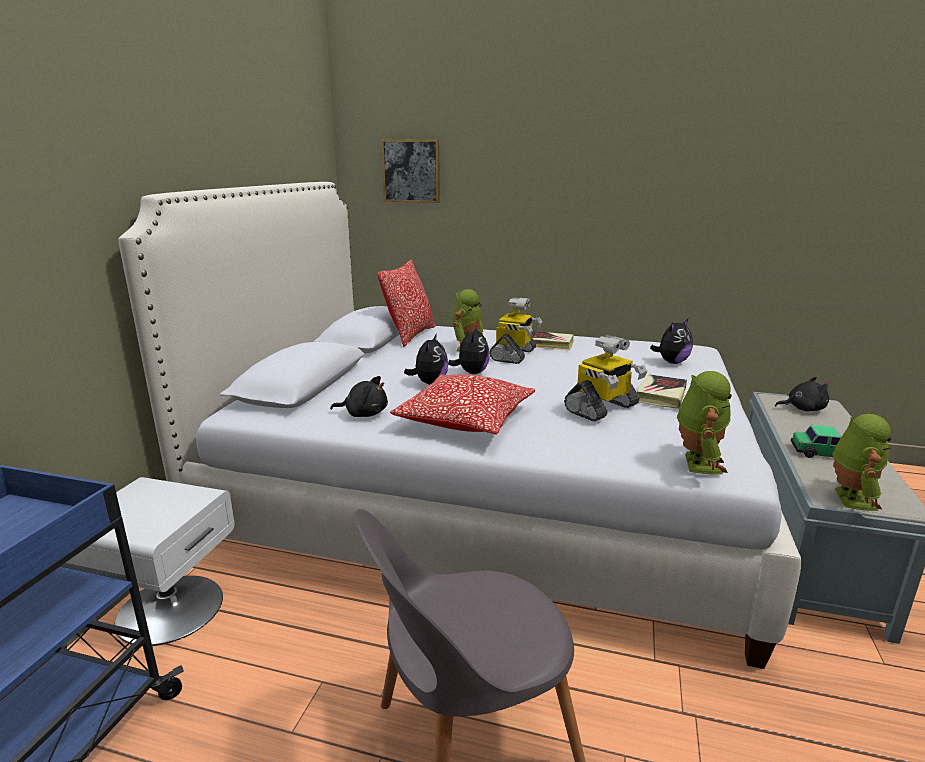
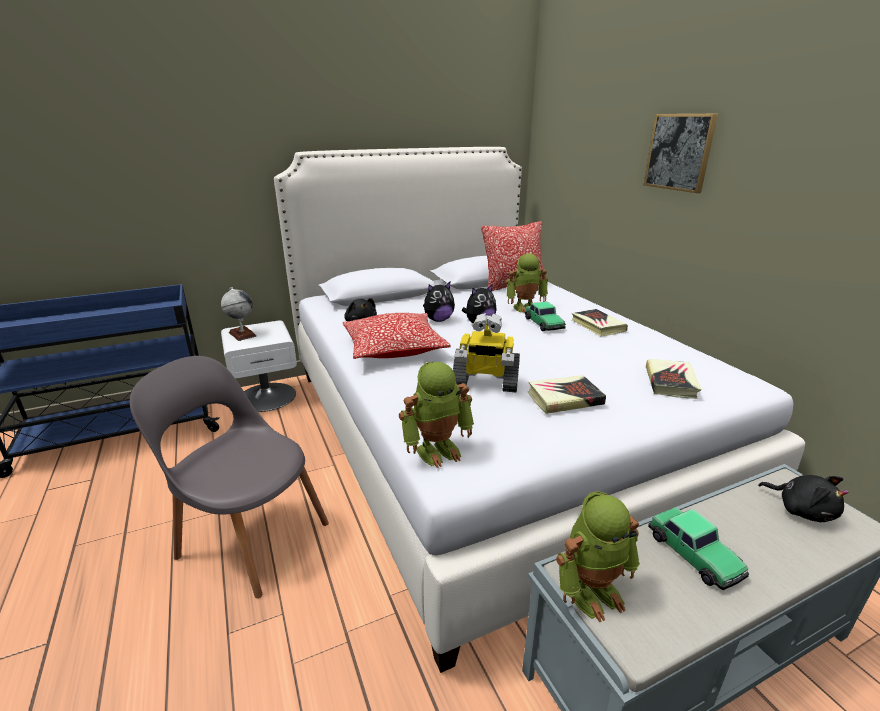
camera: 50 degrees right, 5 degrees up
(123, 517) = (242, 334): none -> globe
(411, 171) = (572, 139): picture -> picture (679, 152)
(514, 355) = (544, 323): toy robot -> toy car
(671, 362) = (670, 382): plush toy -> book

